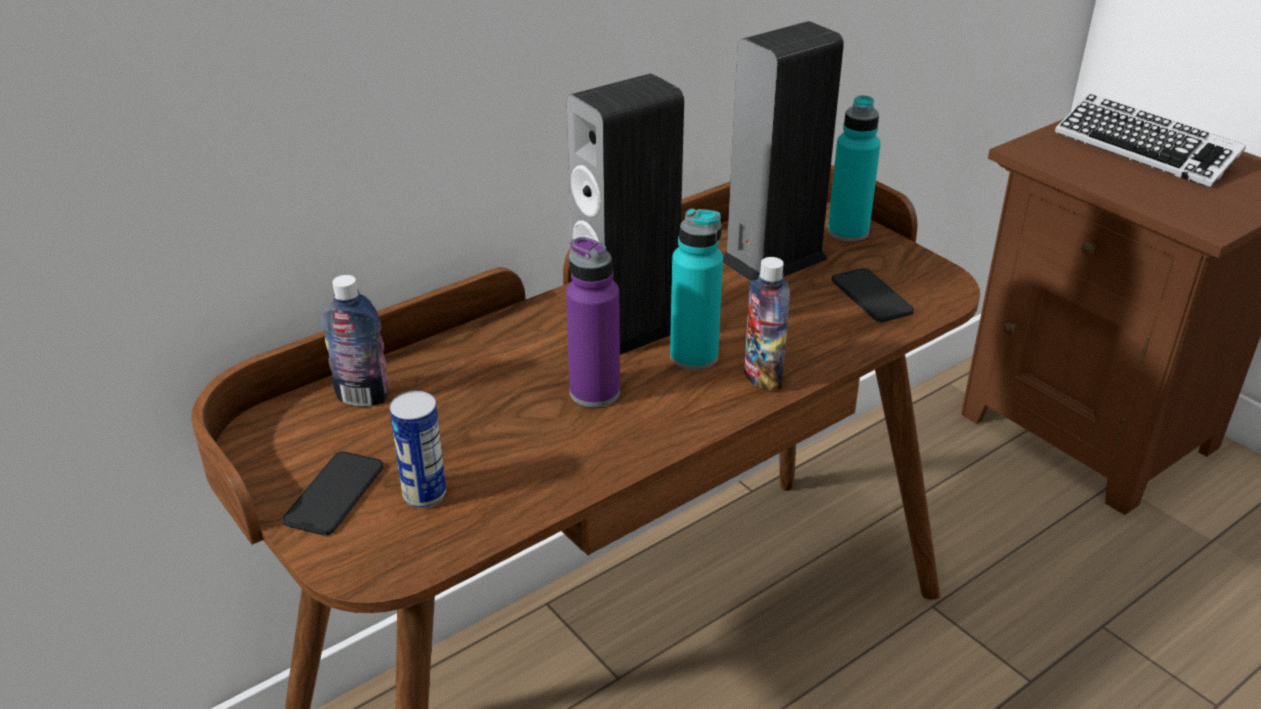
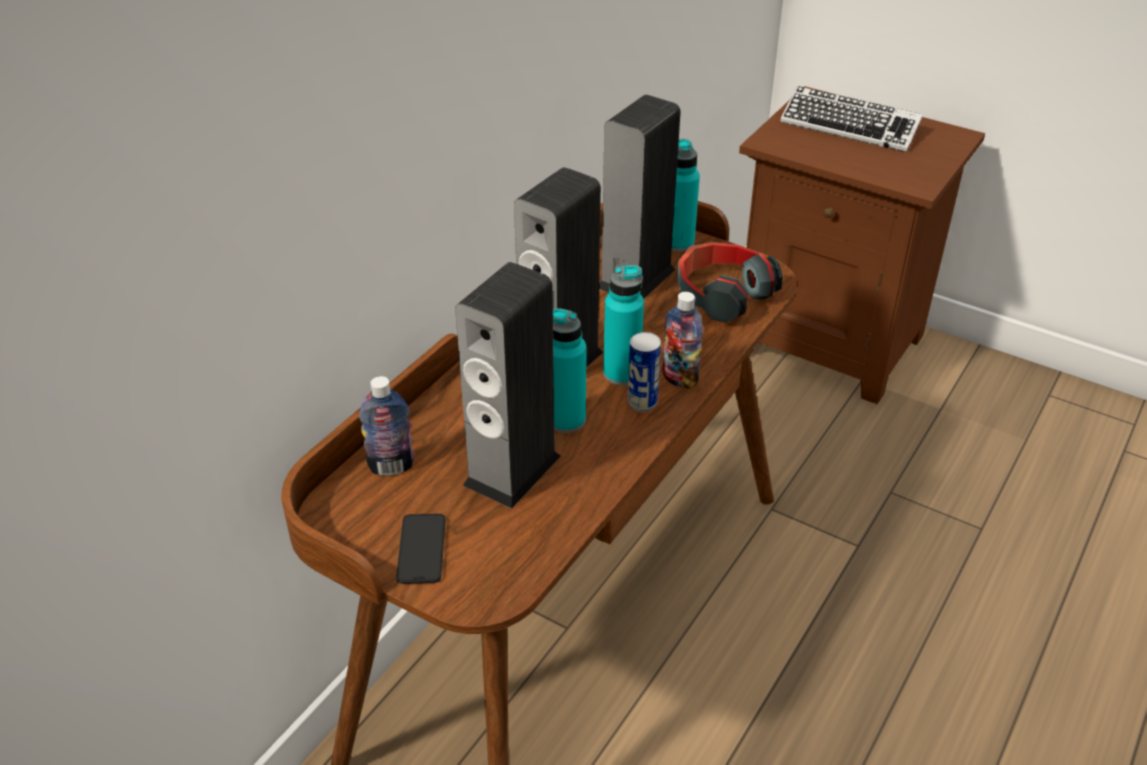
camera: 20 degrees left, 5 degrees up
(424, 495) = (489, 532): can -> can (642, 403)
(495, 433) = (512, 470): none -> speaker
(594, 392) = (566, 420): purple bottle -> turquoise bottle
(871, 296) = (722, 294): phone -> headphones

